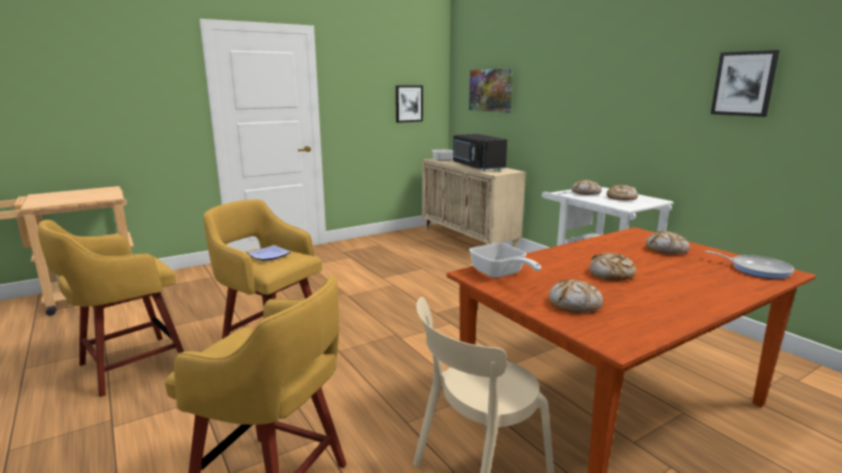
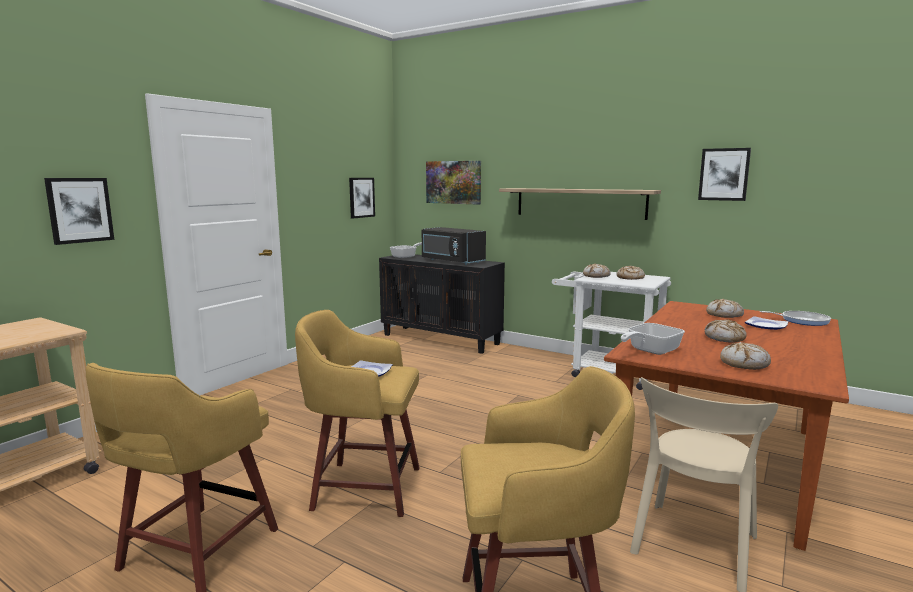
camera: 25 degrees left, 5 degrees down
(147, 110) = (79, 210): none -> picture
(469, 239) = (441, 339): beige cabinet -> black cabinet
(500, 274) = (649, 351): frying pan -> frying pan turned 105 degrees clockwise
(593, 114) = (579, 203): none -> shelf
(692, 268) = (765, 326): none -> plate

